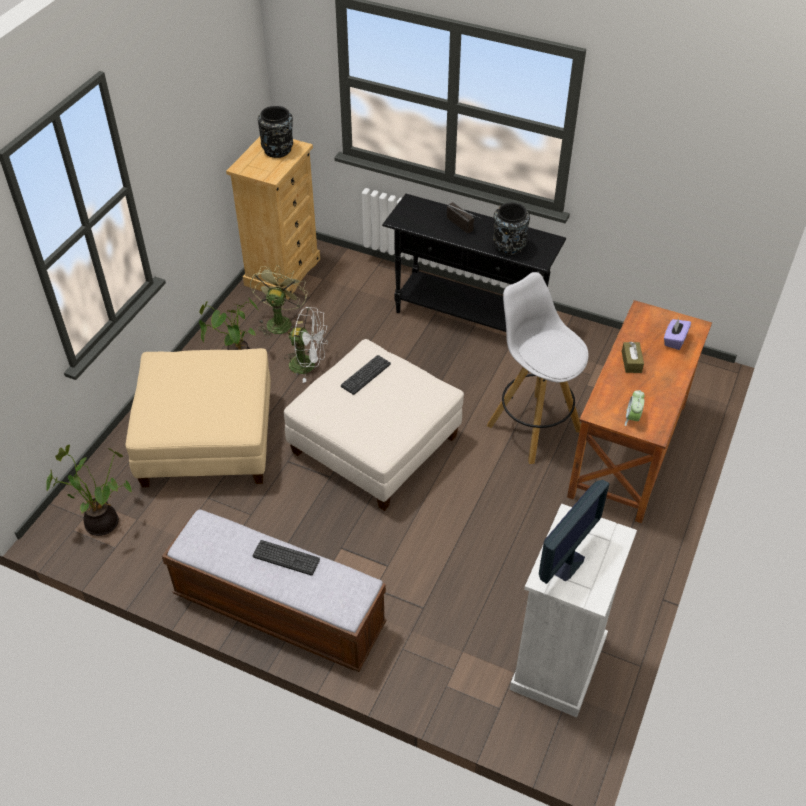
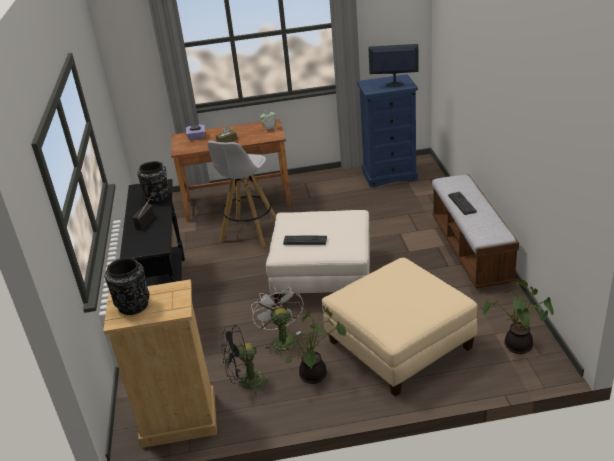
camera: 120 degrees left, 15 degrees down
(279, 321) = (246, 383): green fan -> black fan
(558, 664) = (389, 175): white dresser -> blue dresser

